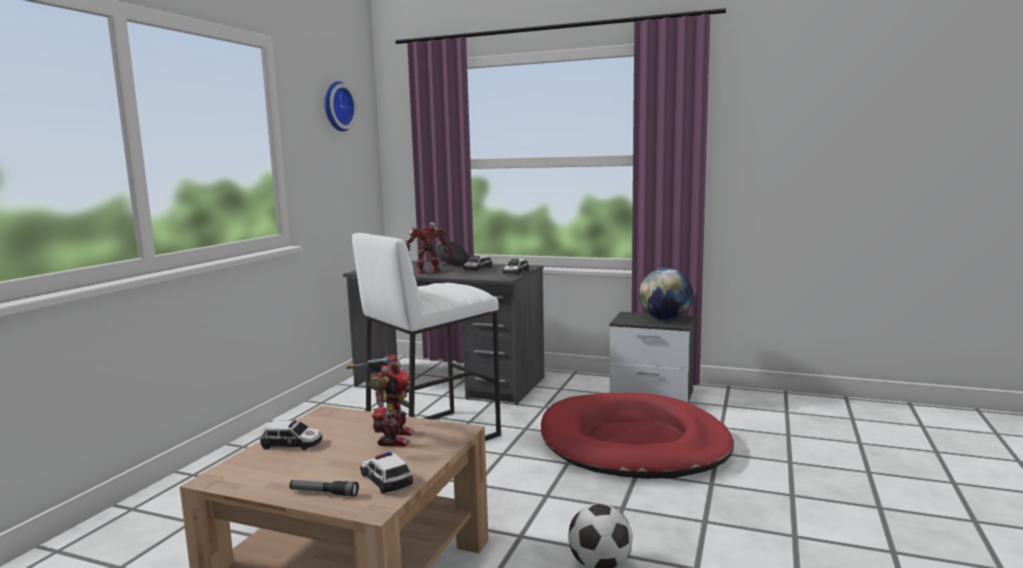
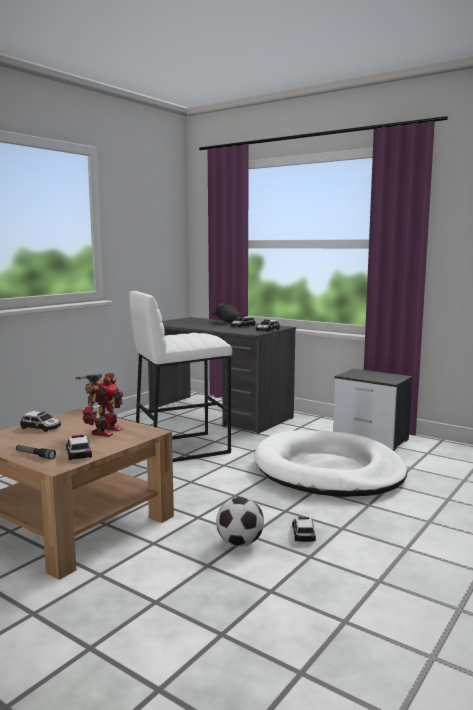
camera: 15 degrees right, 0 degrees up
(336, 106) = (150, 198): wall clock -> none
(428, 272) = (204, 326): toy robot -> none
(633, 443) = (328, 470): red dog bed -> white dog bed
(665, 319) = (383, 376): globe -> none
(666, 536) = (303, 533): none -> toy car

